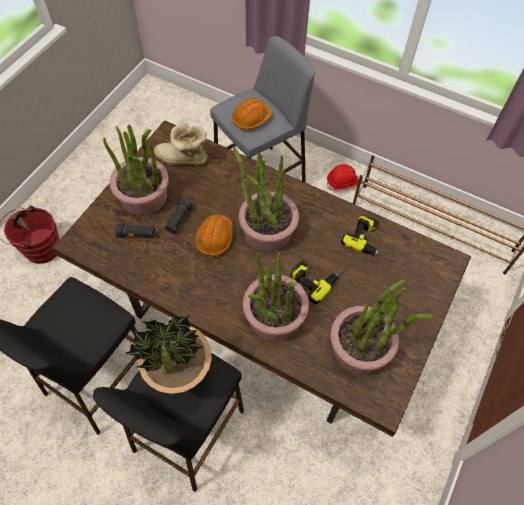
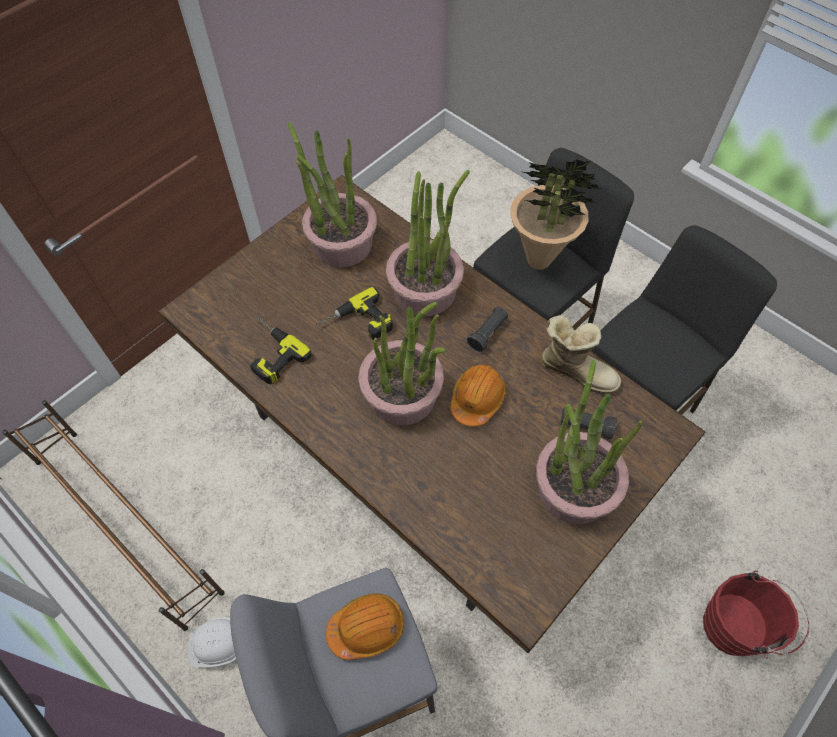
camera: 165 degrees left, 0 degrees up
(178, 220) = (524, 436): black flashlight -> black flashlight (487, 333)
(182, 159) = (506, 546): boot -> boot (577, 369)
(342, 183) = (218, 644): red hard hat -> white hard hat

